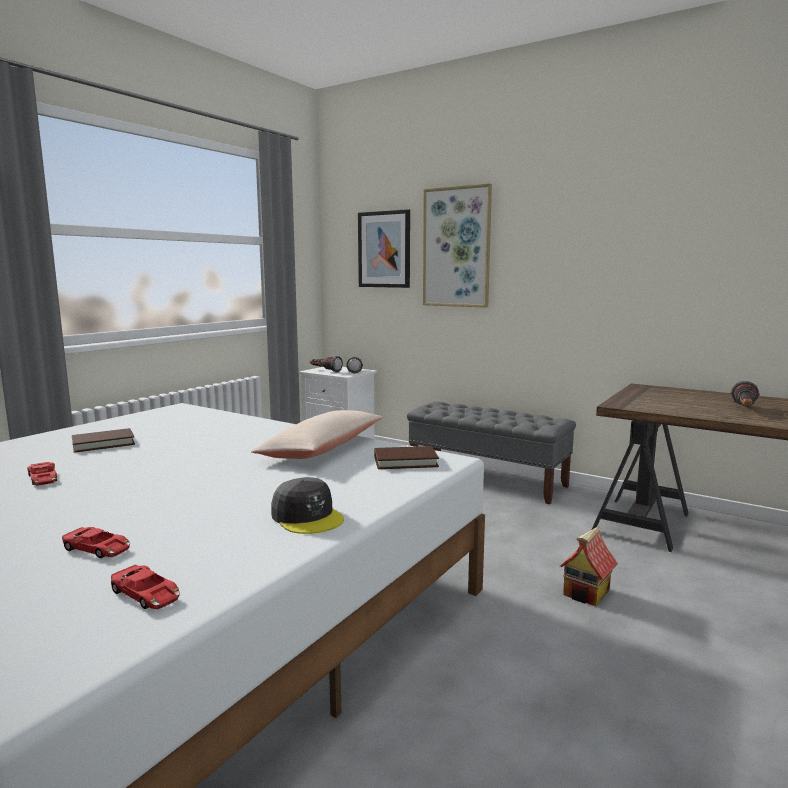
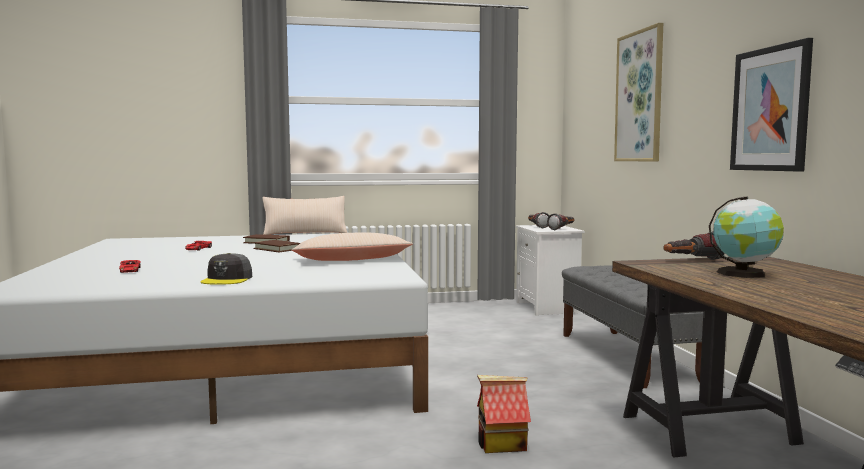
camera: 45 degrees right, 5 degrees down
(100, 419) = (305, 233): none -> beige pillow
(146, 594) = (93, 283): red toy car -> none
(384, 249) = (596, 105): picture -> picture (770, 109)
(405, 461) = (369, 273): brown book -> brown book (277, 249)
(695, 403) = (744, 274): none -> globe
(744, 410) = (779, 285): flashlight -> flashlight (691, 261)

